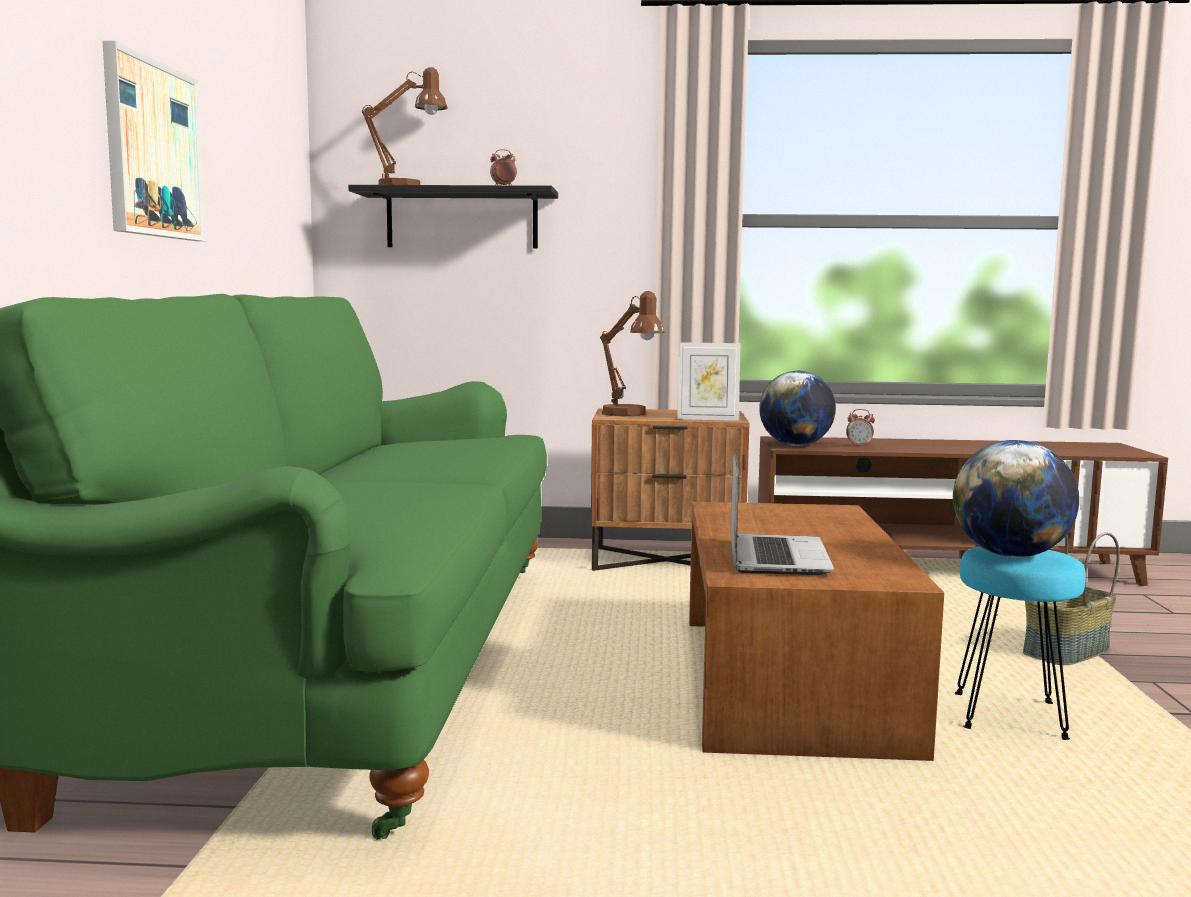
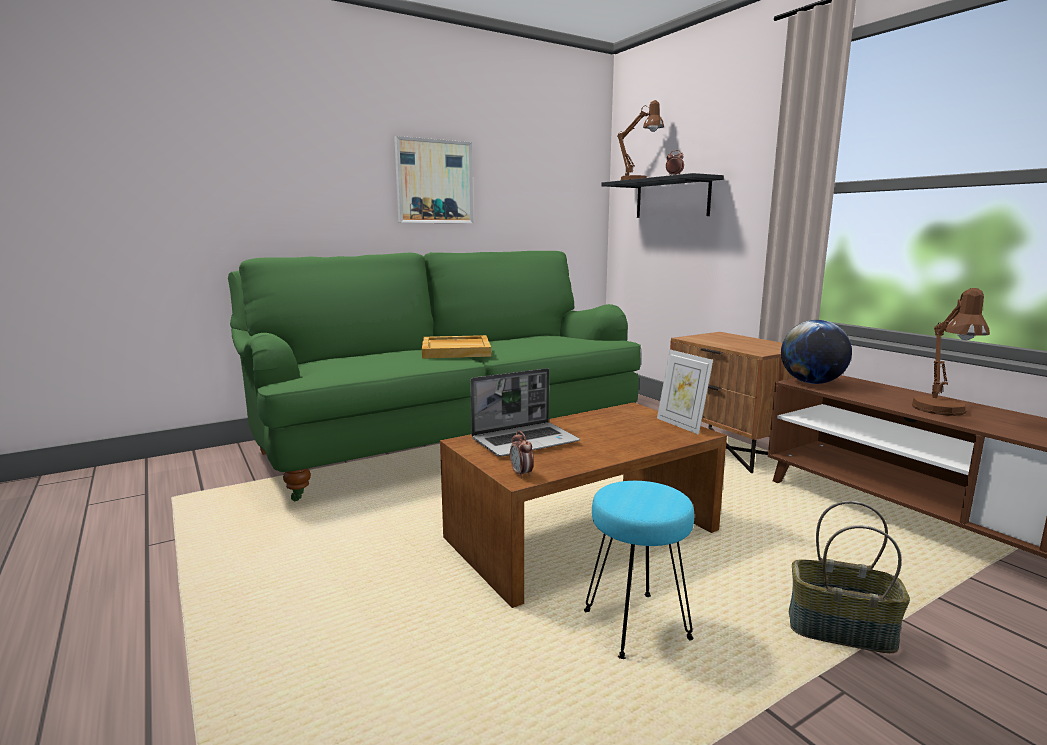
camera: 55 degrees right, 5 degrees up
(403, 475) = (456, 350): none -> beige tray
(630, 414) = (711, 338): brown table lamp -> brown table lamp (942, 412)
(707, 419) = (744, 349): picture frame -> picture frame (681, 425)
(859, 446) = (867, 394): alarm clock -> alarm clock (521, 474)
(1010, 555) = (630, 493): globe -> none

